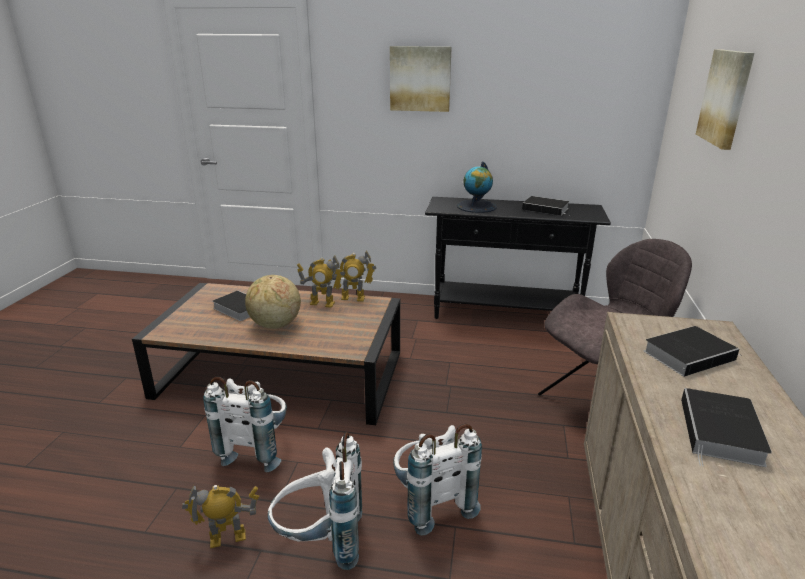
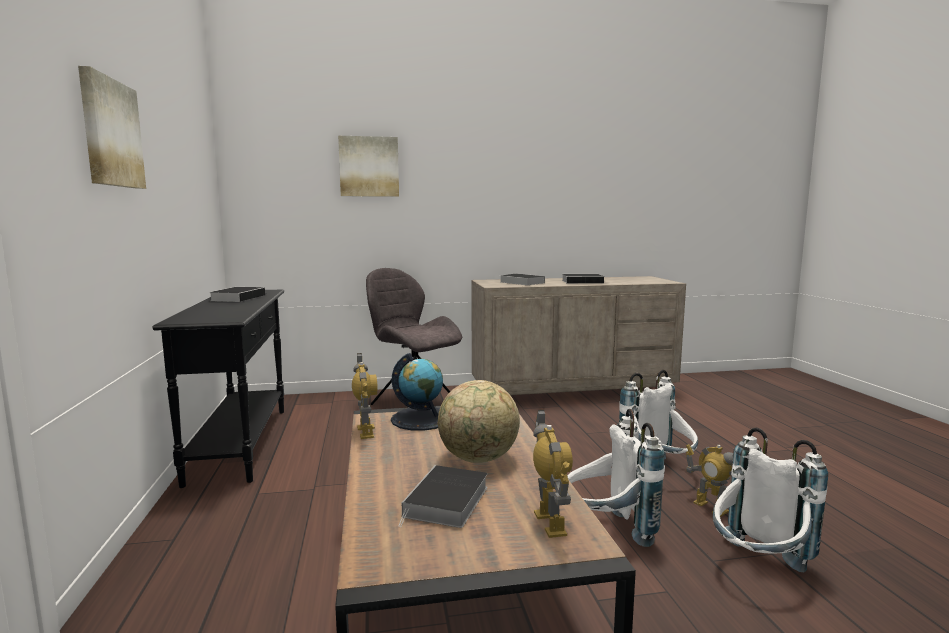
camera: 110 degrees left, 15 degrees down
(322, 303) = (393, 446): toy robot -> toy robot (550, 523)
(430, 503) = (575, 442): white backpack -> white backpack (757, 568)
(476, 206) = (223, 310): globe -> globe (421, 419)

